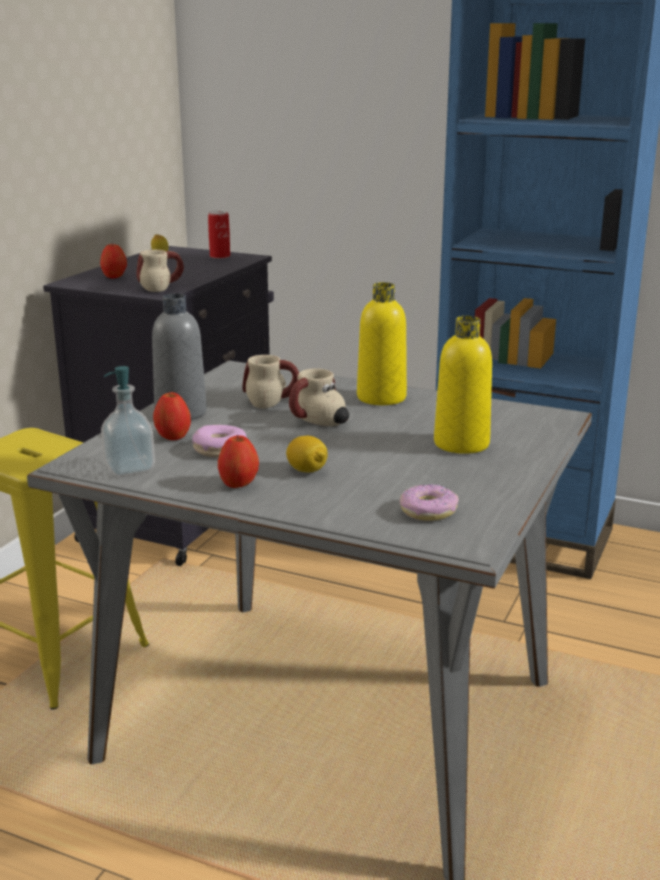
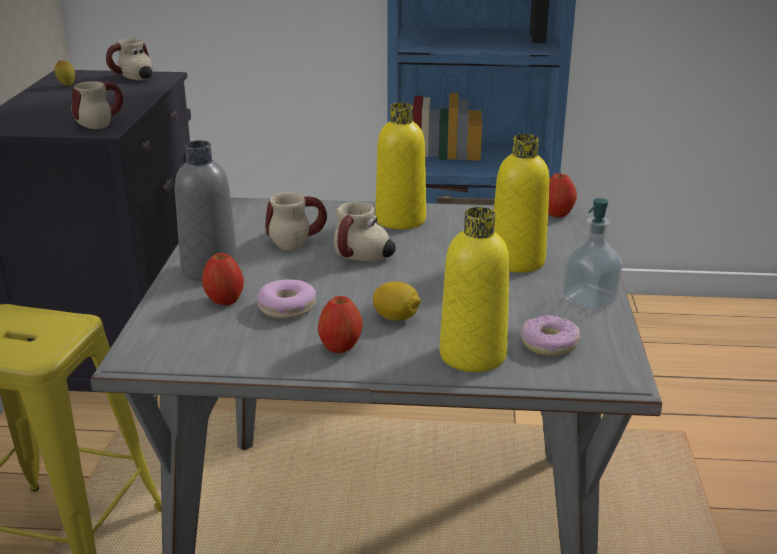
camera: 20 degrees left, 5 degrees up
(114, 277) = (34, 114): apple -> apple (557, 214)
(130, 468) = (208, 349): soap dispenser -> soap dispenser (589, 301)
(220, 256) = (132, 78): can -> mug
(348, 508) = (472, 355): none -> yellow bottle

